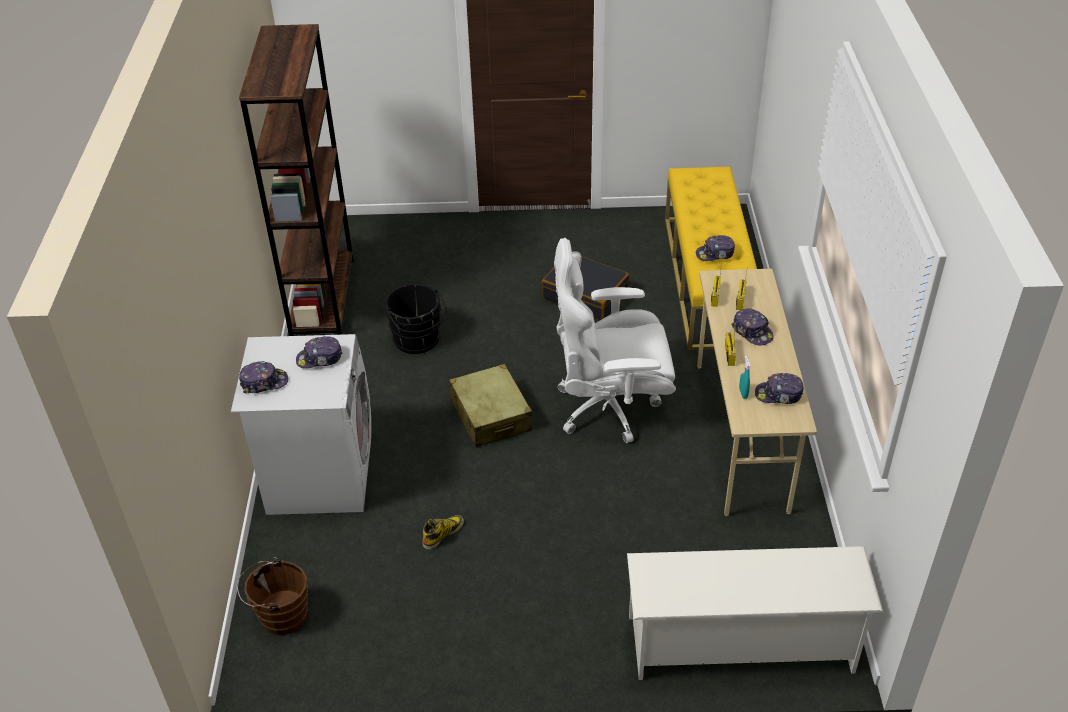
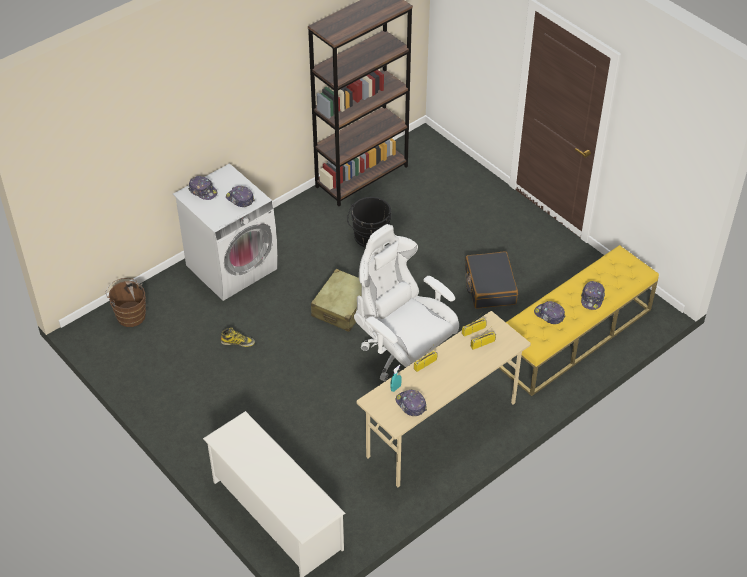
camera: 50 degrees right, 5 degrees up
(752, 332) = (456, 364): cap -> cap (592, 298)

